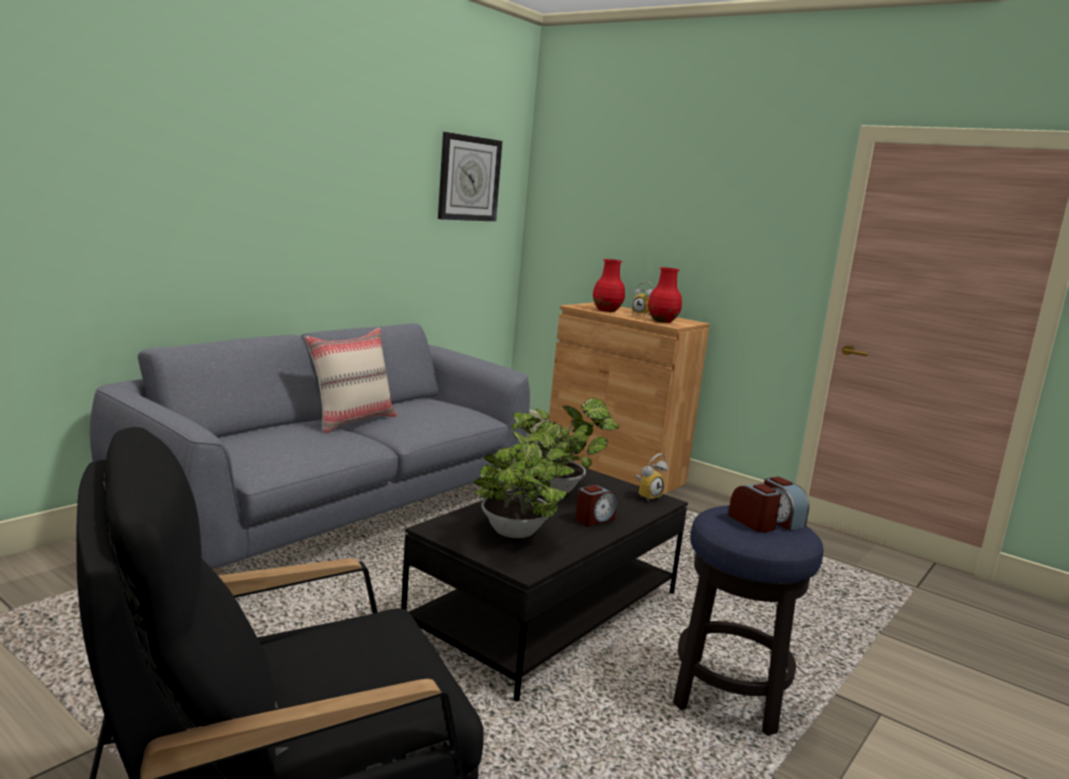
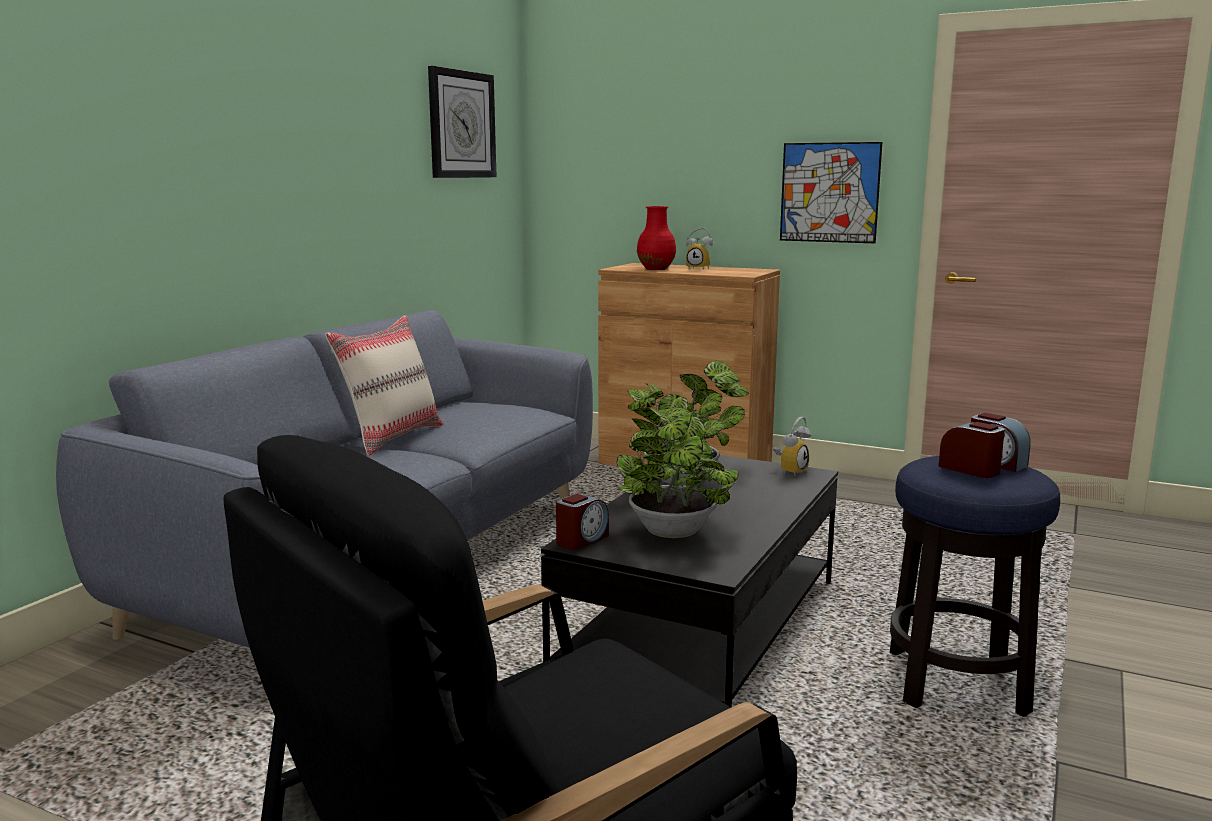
camera: 10 degrees left, 0 degrees up
(594, 519) = (751, 504): alarm clock -> alarm clock (581, 540)
(662, 321) = (728, 272): red vase -> none
(756, 264) = (829, 192): none -> picture

